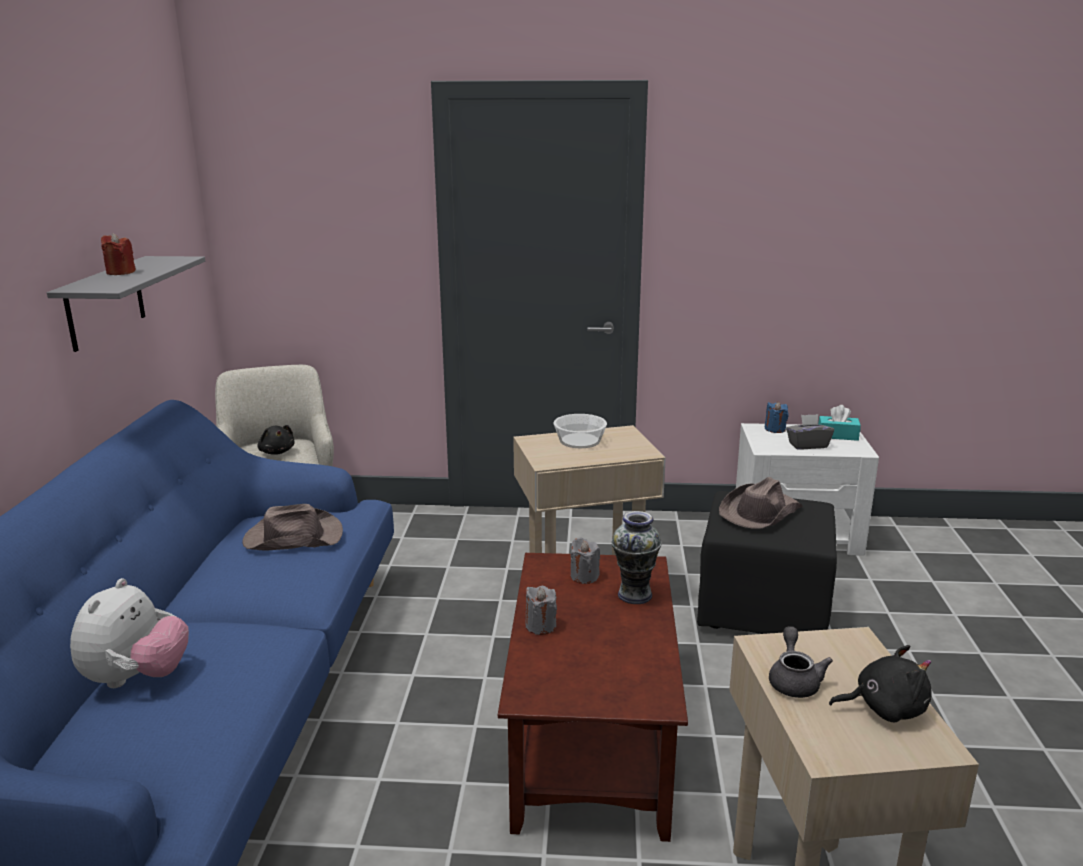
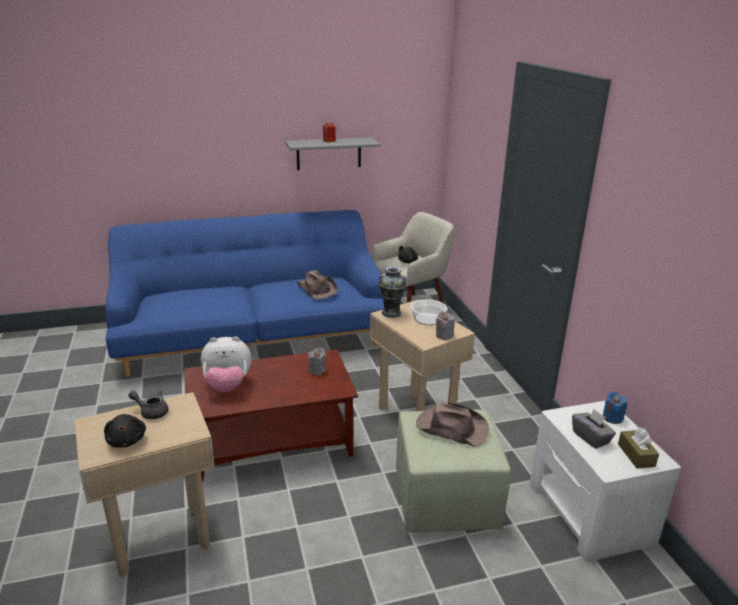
camera: 70 degrees right, 5 degrees up
(136, 678) = (196, 292): plush toy -> plush toy (227, 386)
(540, 626) = (260, 366): grey candle -> grey candle (444, 335)
(635, 595) = (304, 389): vase -> vase (391, 313)
(764, 609) = (446, 501): black ottoman -> green ottoman
(794, 680) = (151, 411): grey teapot -> grey teapot turned 150 degrees counterclockwise
(837, 435) = (636, 455): turquoise tissue box -> brown tissue box

